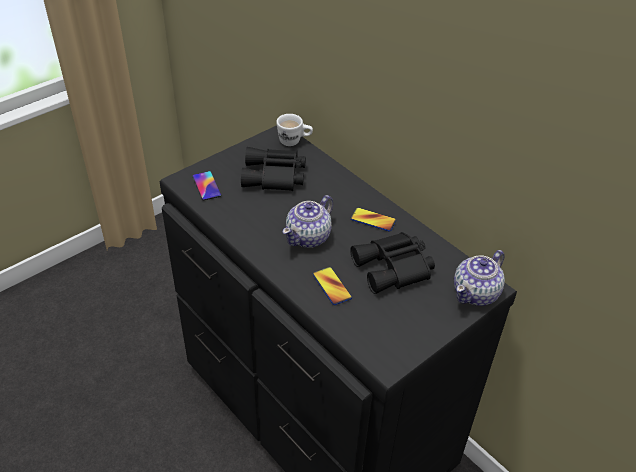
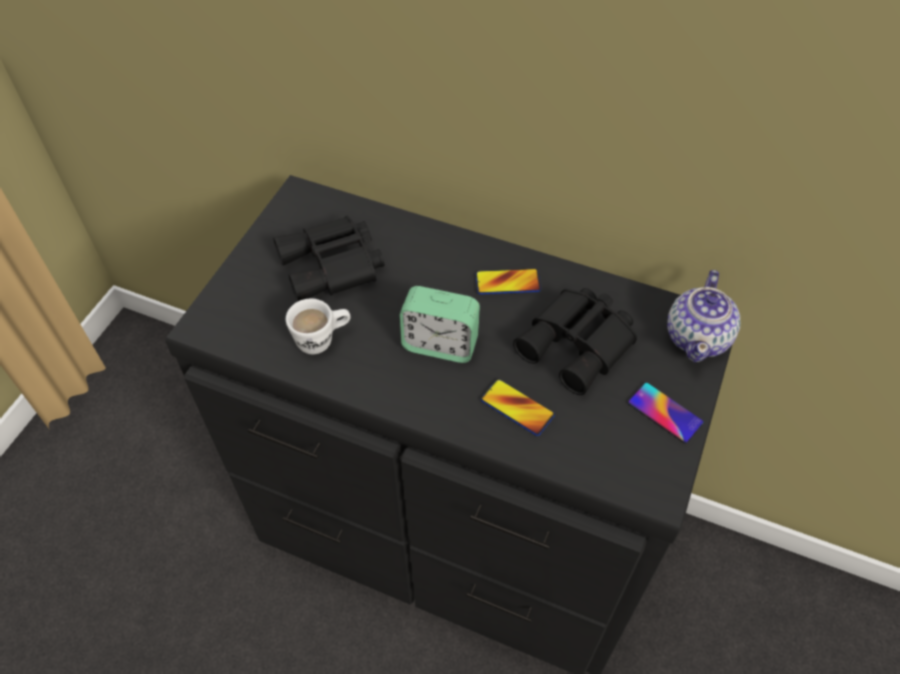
camera: 25 degrees left, 10 degrees up
(206, 186) = (244, 321): phone -> phone (665, 413)
(294, 141) = (326, 200): white mug -> white mug (322, 339)
(309, 237) = (440, 344): teapot -> alarm clock

